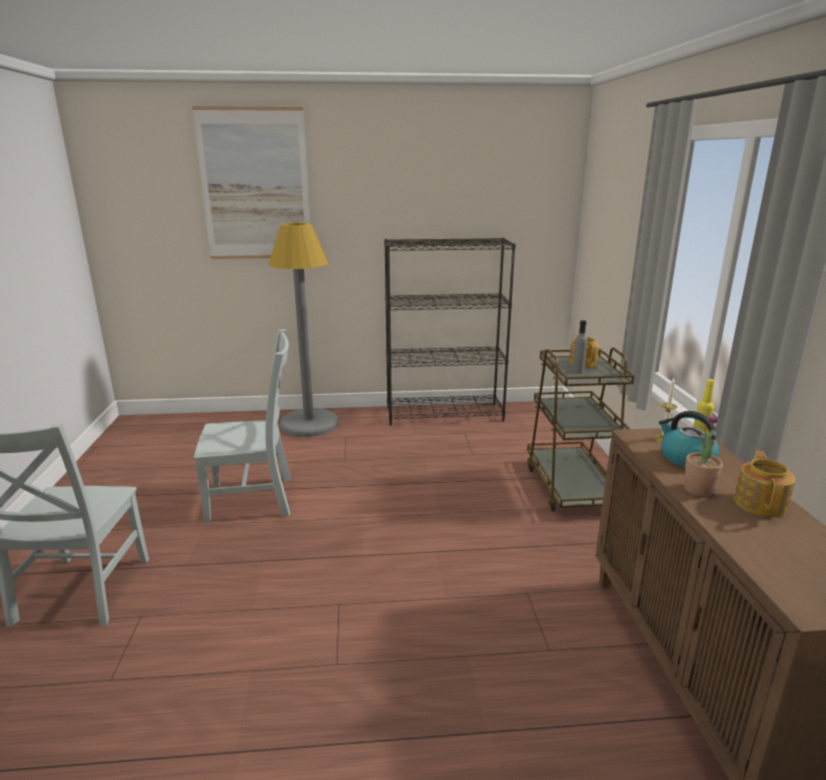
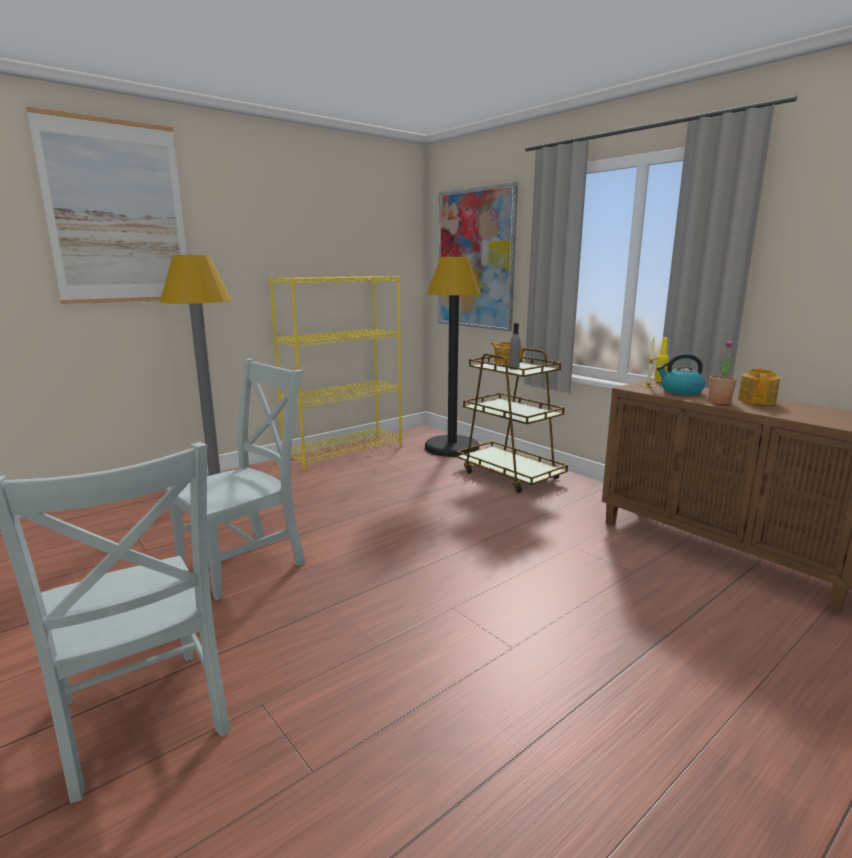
camera: 35 degrees left, 5 degrees down
(445, 414) = (344, 452): black bookcase -> yellow bookcase
(552, 436) = (452, 448): none -> black floor lamp
(610, 228) = (475, 259): none -> picture
(760, 503) = (757, 400): teapot -> teapot turned 45 degrees clockwise

